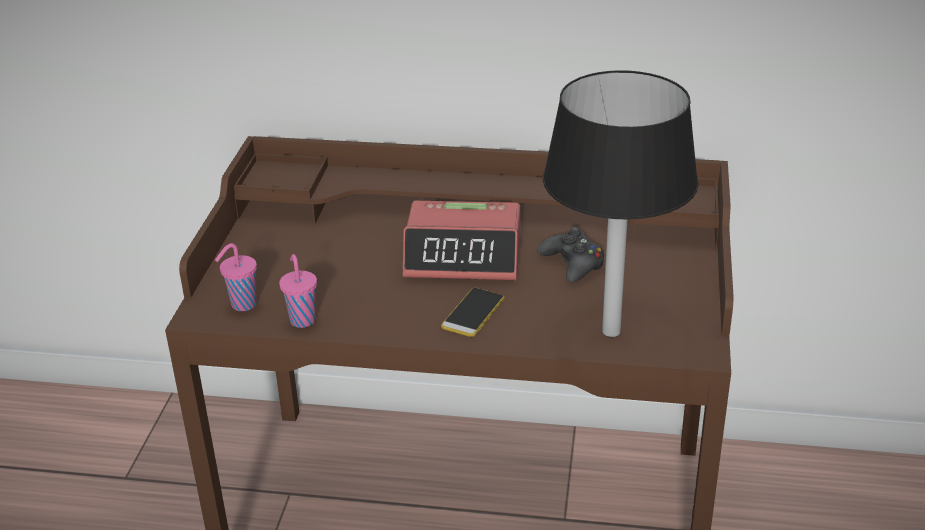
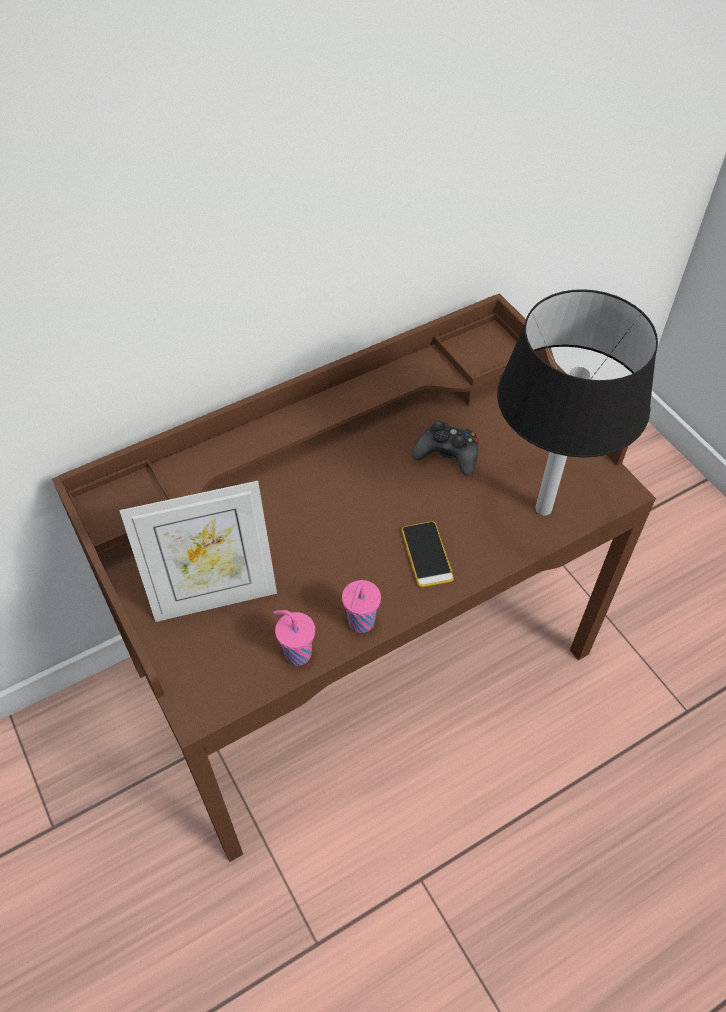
camera: 40 degrees left, 20 degrees up
(242, 305) = (224, 672): pink cup -> pink cup (360, 623)
(289, 264) = (214, 596): none -> picture frame
(464, 255) = (355, 495): alarm clock -> none

